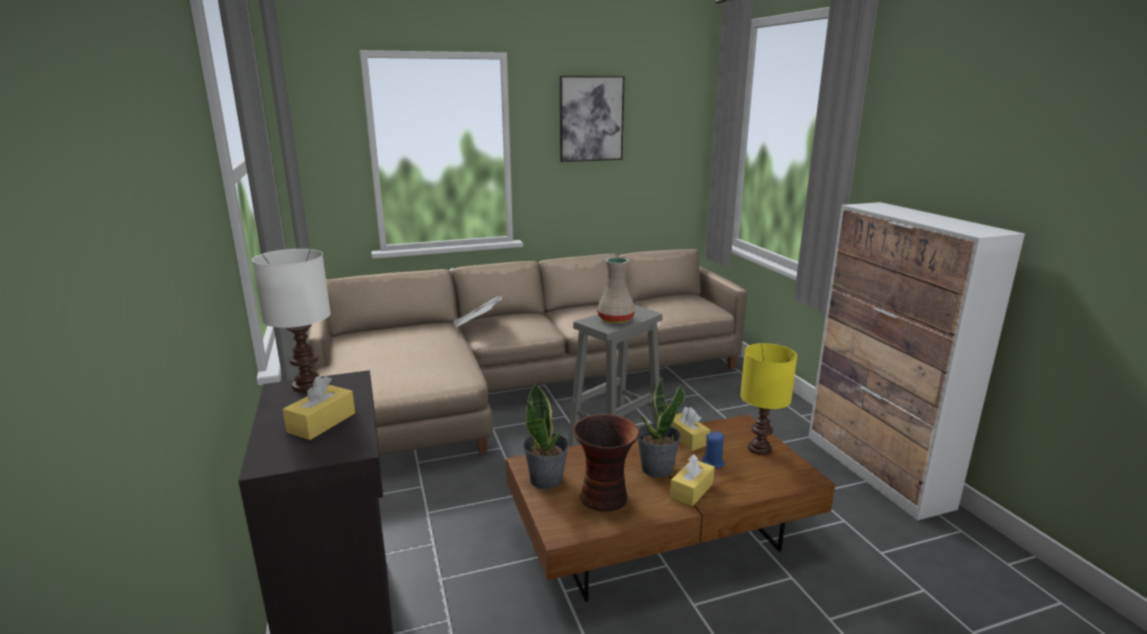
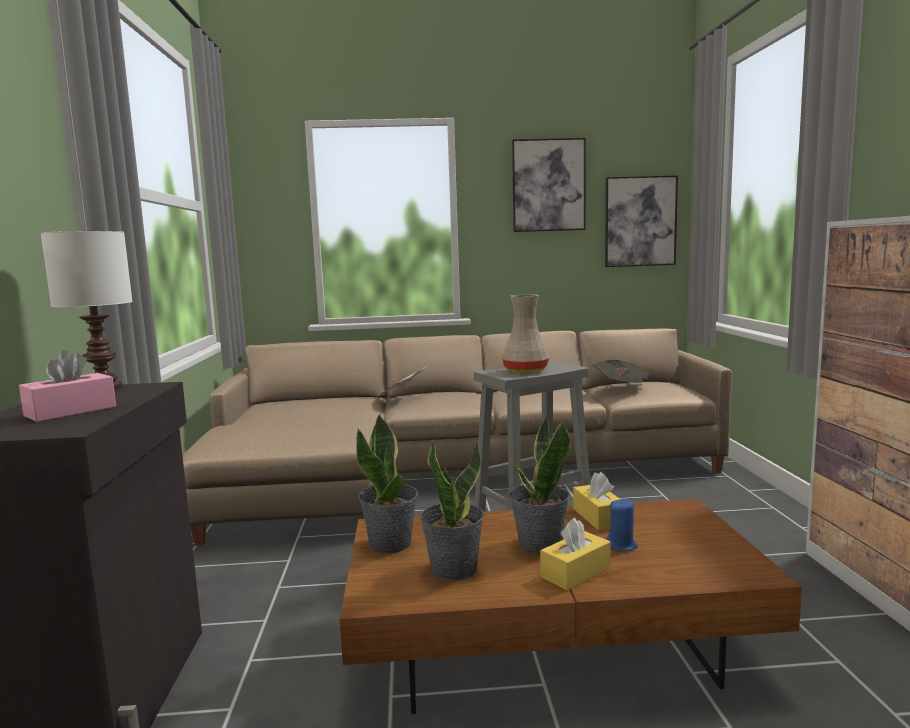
camera: 15 degrees right, 10 degrees down
(322, 423) = (71, 411): yellow tissue box -> pink tissue box
(605, 497) = (453, 569): vase -> potted plant
(661, 304) = (622, 387): none -> newspaper
(667, 151) = (640, 221): none -> picture
(758, 449) = (695, 535): yellow table lamp -> none

